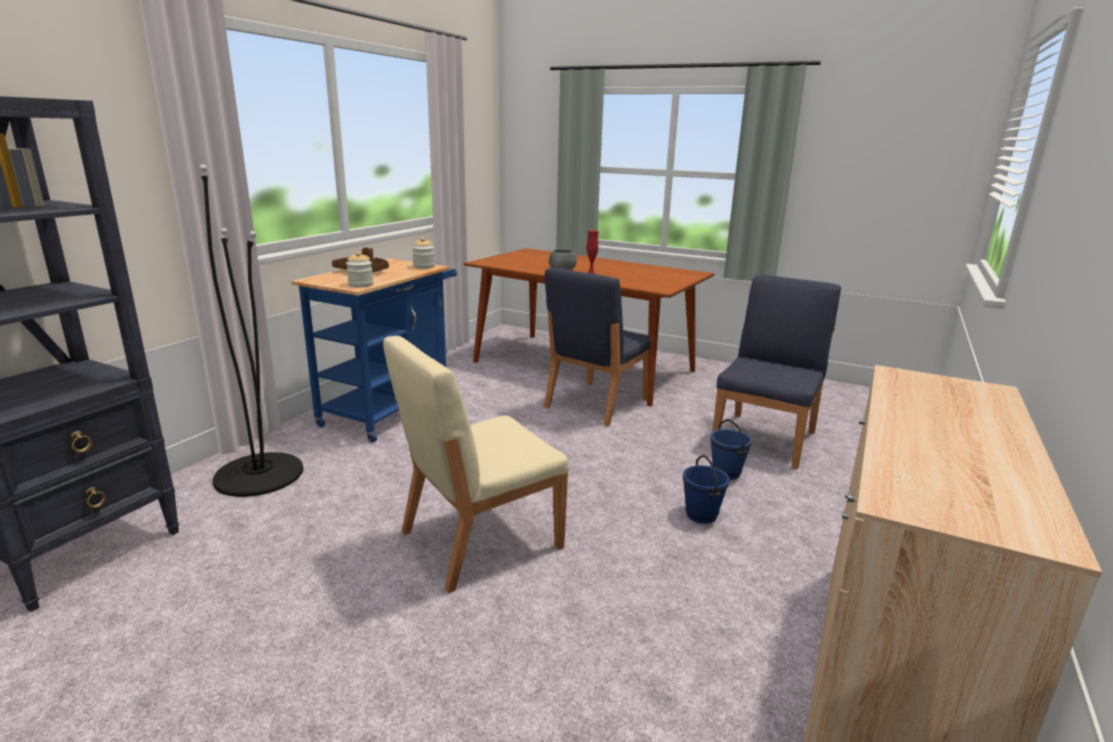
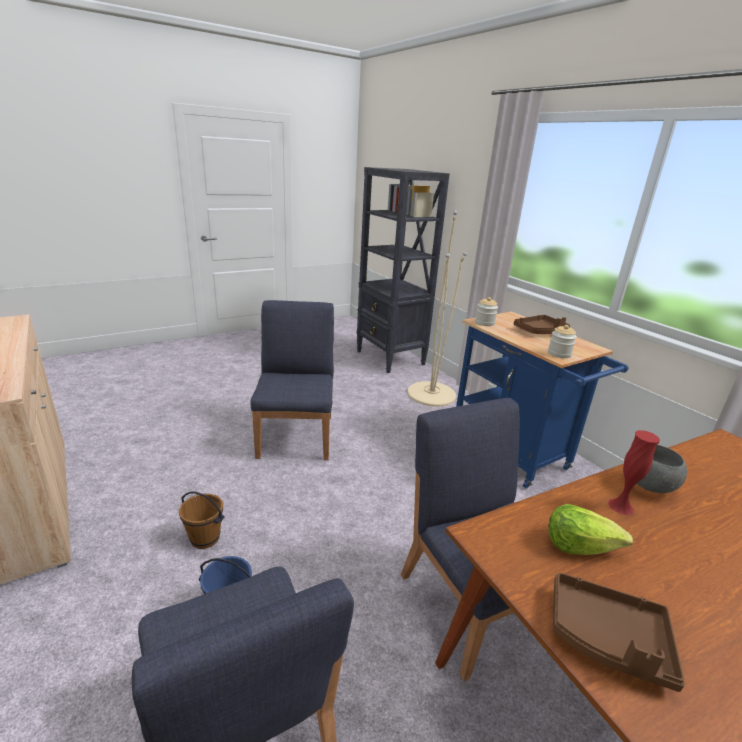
camera: 120 degrees right, 5 degrees up
(259, 474) = (431, 394): black floor lamp -> beige floor lamp
(479, 540) = (296, 435): beige chair -> blue chair
(634, 279) = (579, 545): none -> lettuce
(676, 277) = (608, 638): none -> brown tray
(702, 515) = (204, 539): blue bucket -> brown bucket

